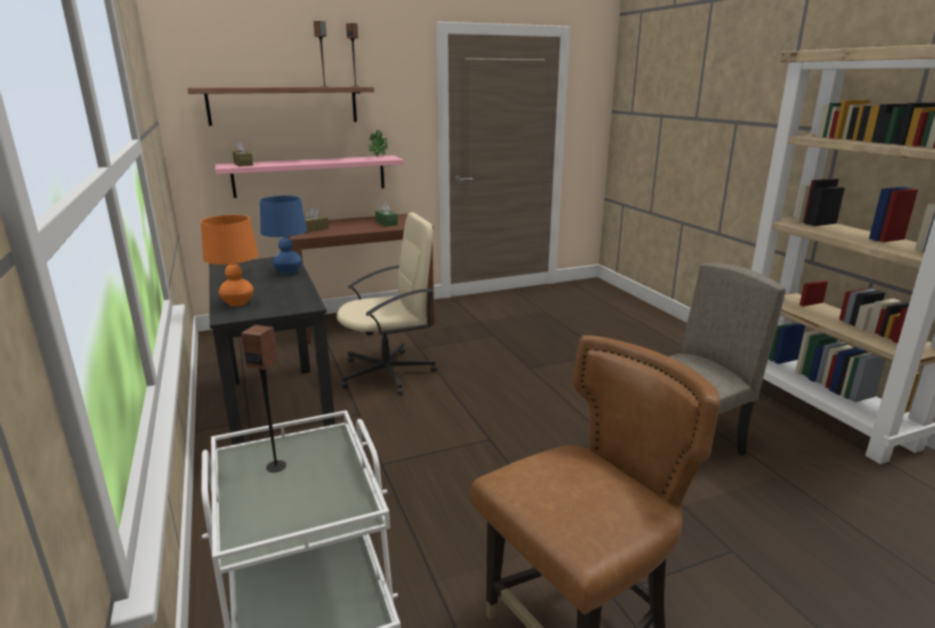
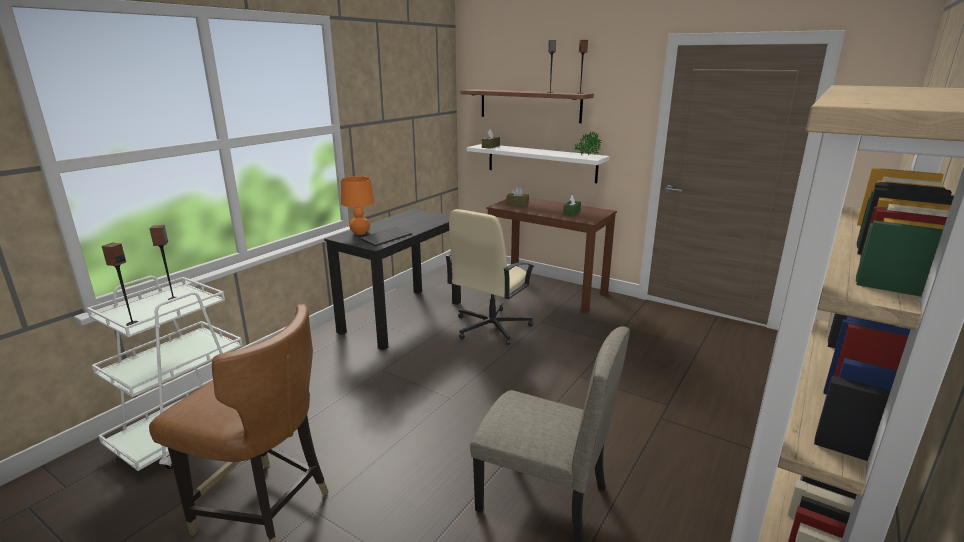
camera: 55 degrees right, 0 degrees up
(288, 272) = (424, 225): blue table lamp -> none
(288, 295) = (386, 237): none -> keyboard
(310, 176) = (541, 162): pink shelf -> white shelf
(337, 517) = (132, 323): none -> speaker
(388, 373) = (490, 327): beige office chair -> beige office chair turned 90 degrees clockwise

